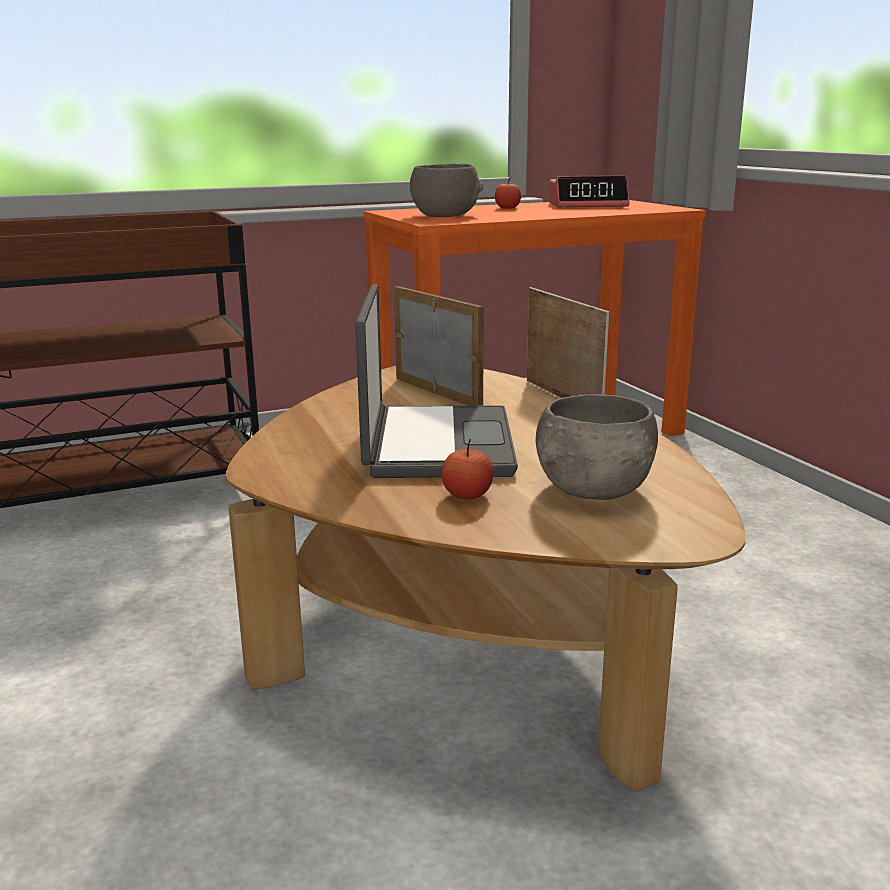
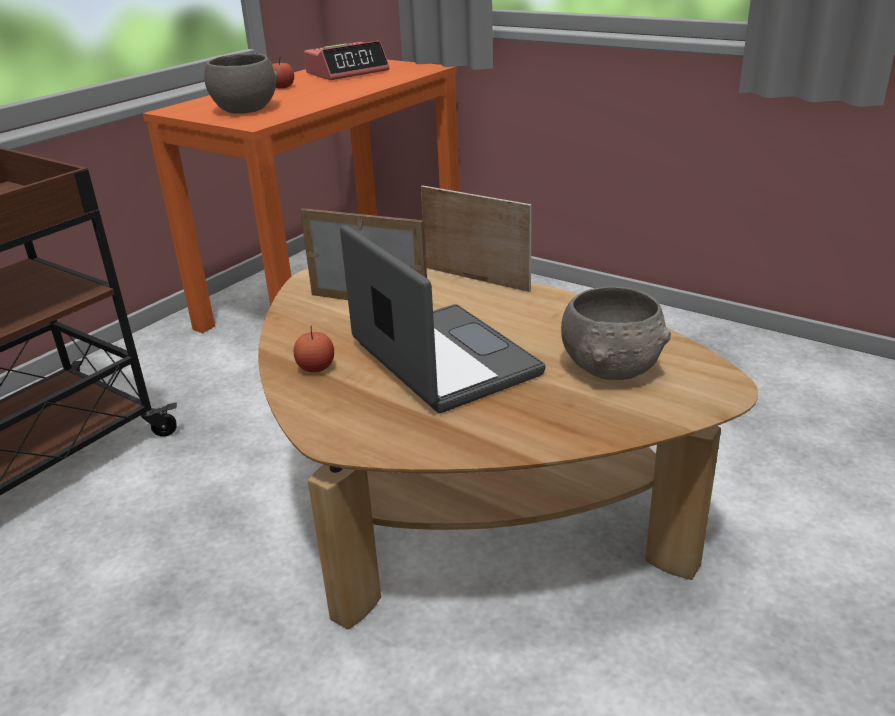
camera: 30 degrees left, 10 degrees up
(467, 495) = (533, 405): apple -> apple (316, 367)

